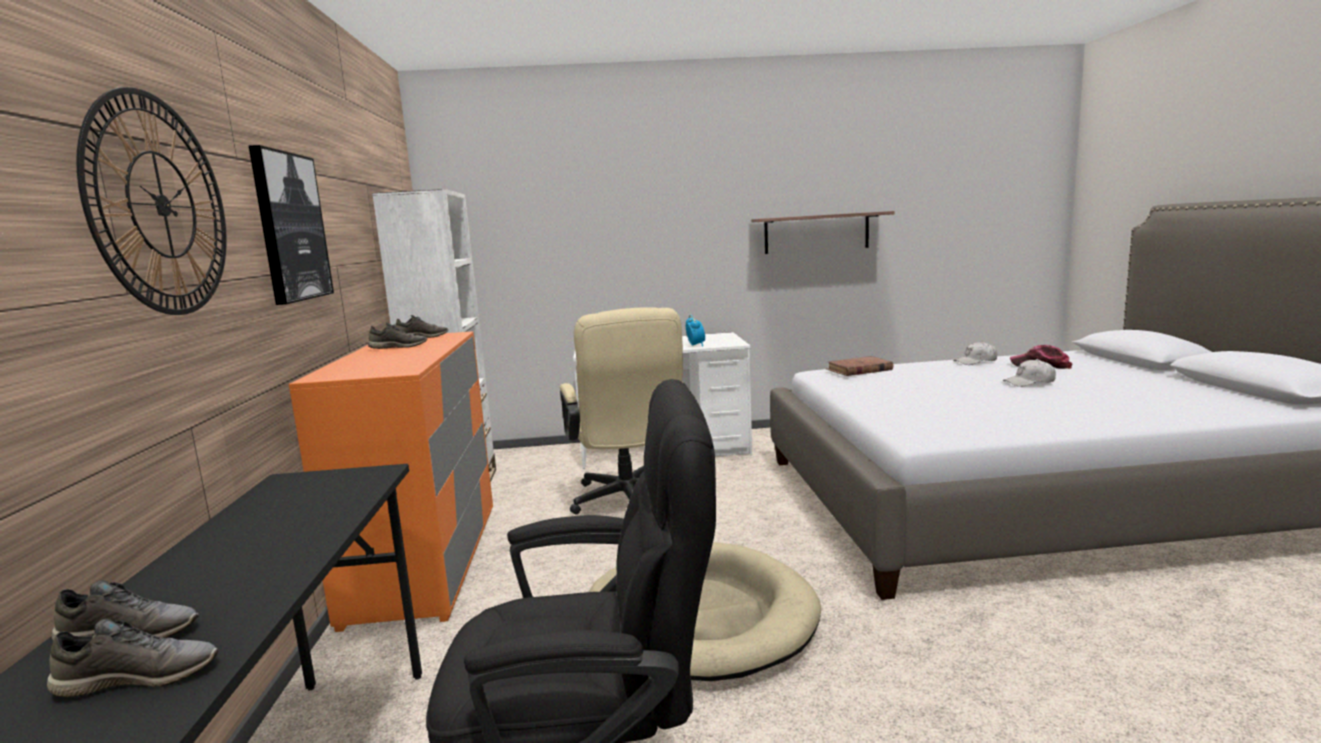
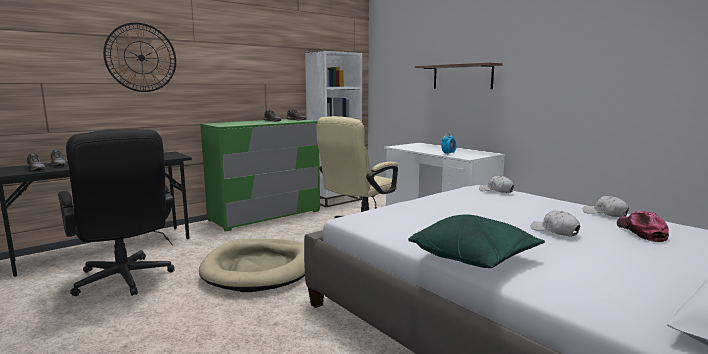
camera: 55 degrees right, 0 degrees up
(290, 227) = (224, 66): picture -> none
(426, 561) = (265, 215): orange dresser -> green dresser
(816, 233) = (582, 84): shelf -> shelf (462, 77)
(859, 370) = (496, 191): brown book -> white cap
(1108, 418) = (474, 258): none -> green pillow

